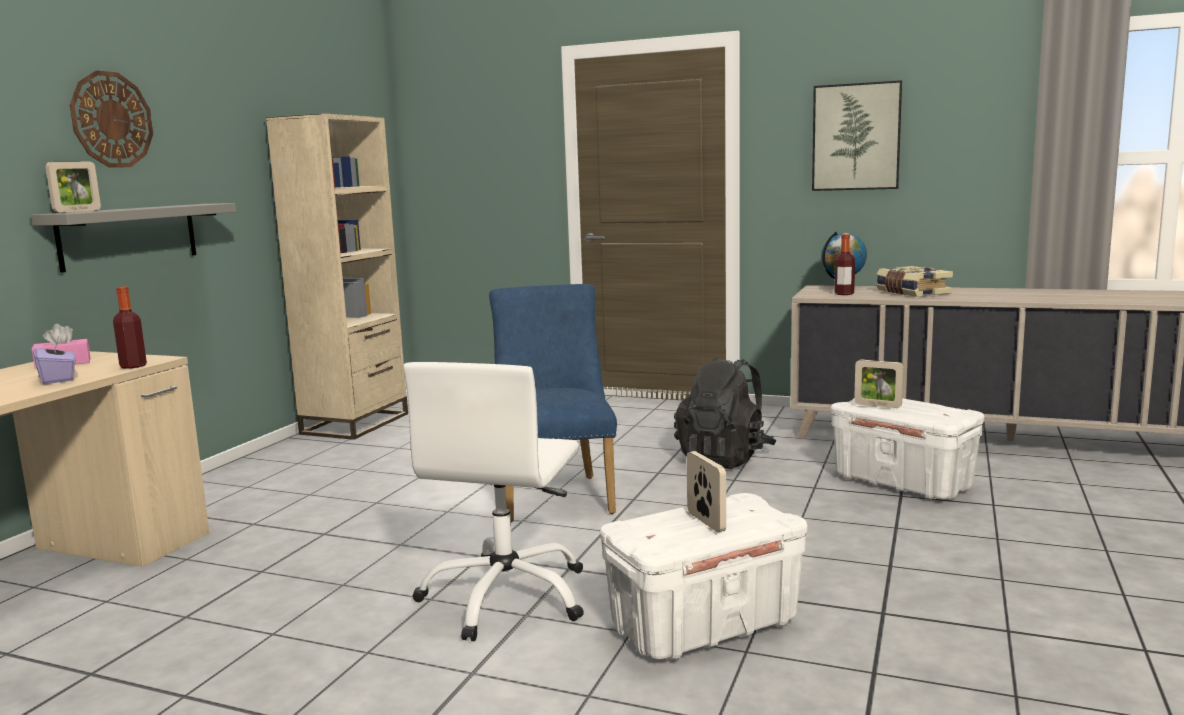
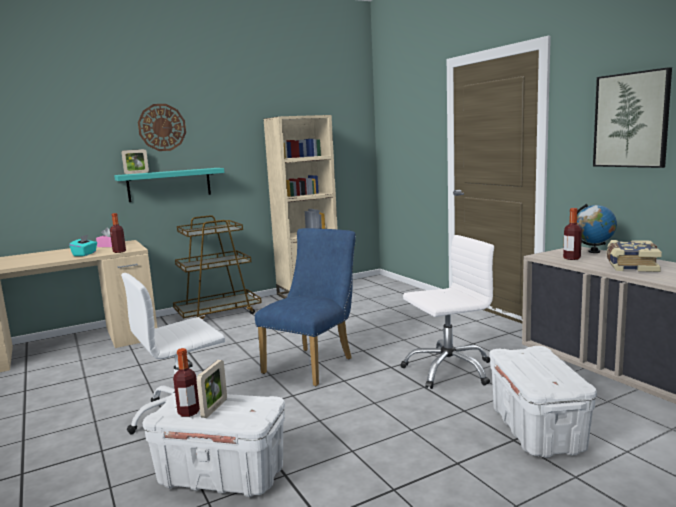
camera: 40 degrees right, 0 degrees up
(58, 379) = (85, 254): purple tissue box -> turquoise tissue box
(129, 236) = (169, 184): grey shelf -> turquoise shelf
(247, 477) = (218, 313): none -> brown cart
(687, 534) = (188, 412): none -> bottle
(725, 459) = (448, 369): black backpack -> white office chair
(877, 405) = (519, 359): picture frame -> none

